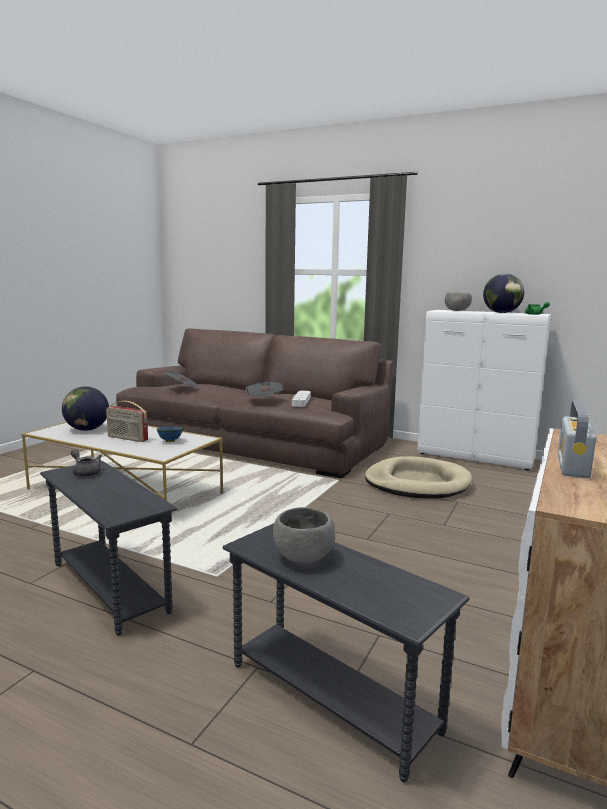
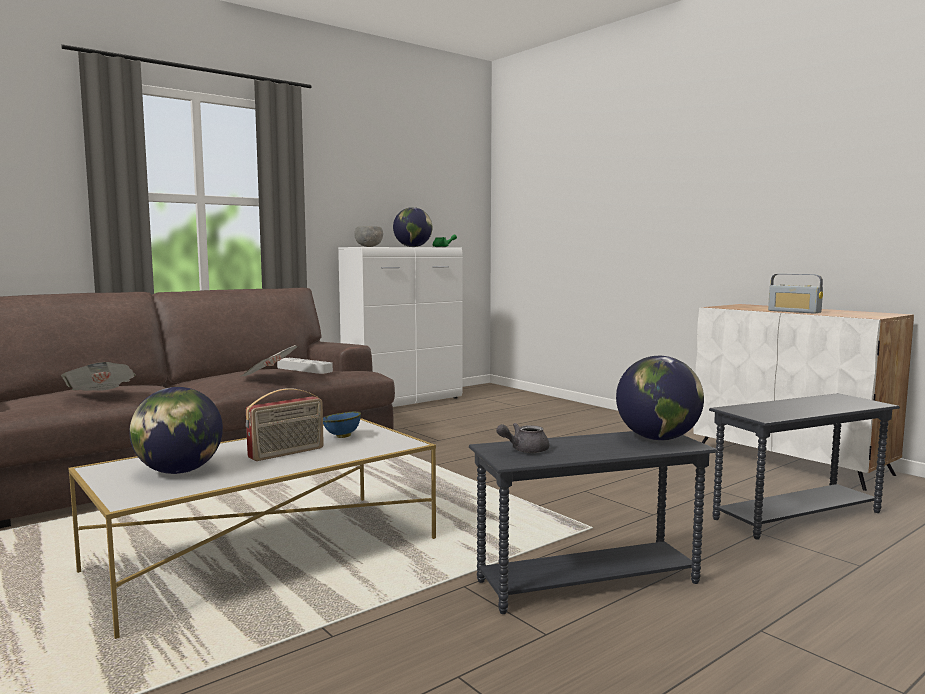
camera: 65 degrees left, 5 degrees down
(132, 505) = (658, 438): none -> globe
(303, 557) = (787, 409): grey bowl -> none
(417, 483) = (441, 428): beige dog bed -> none

